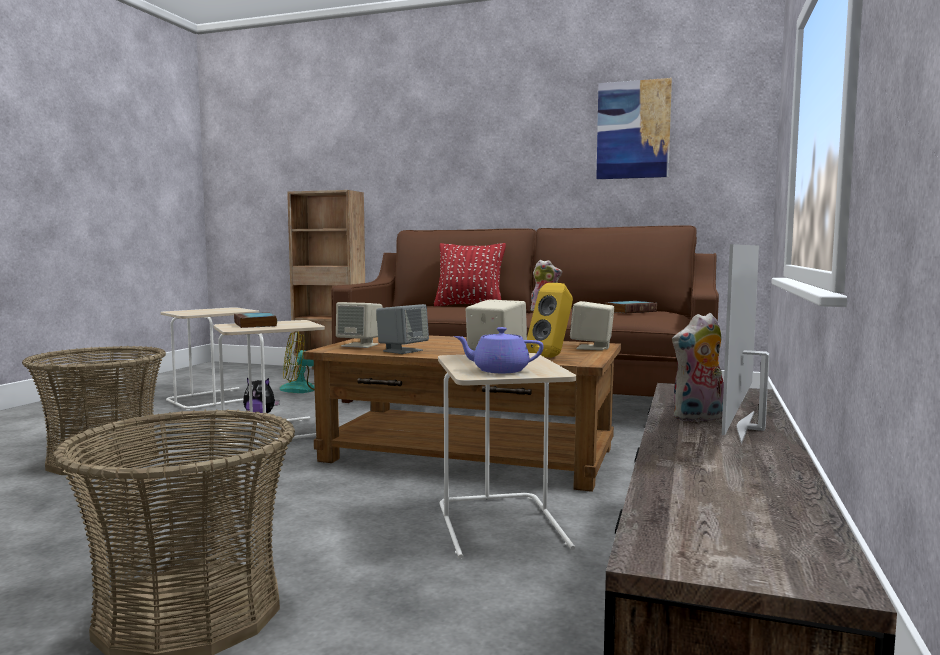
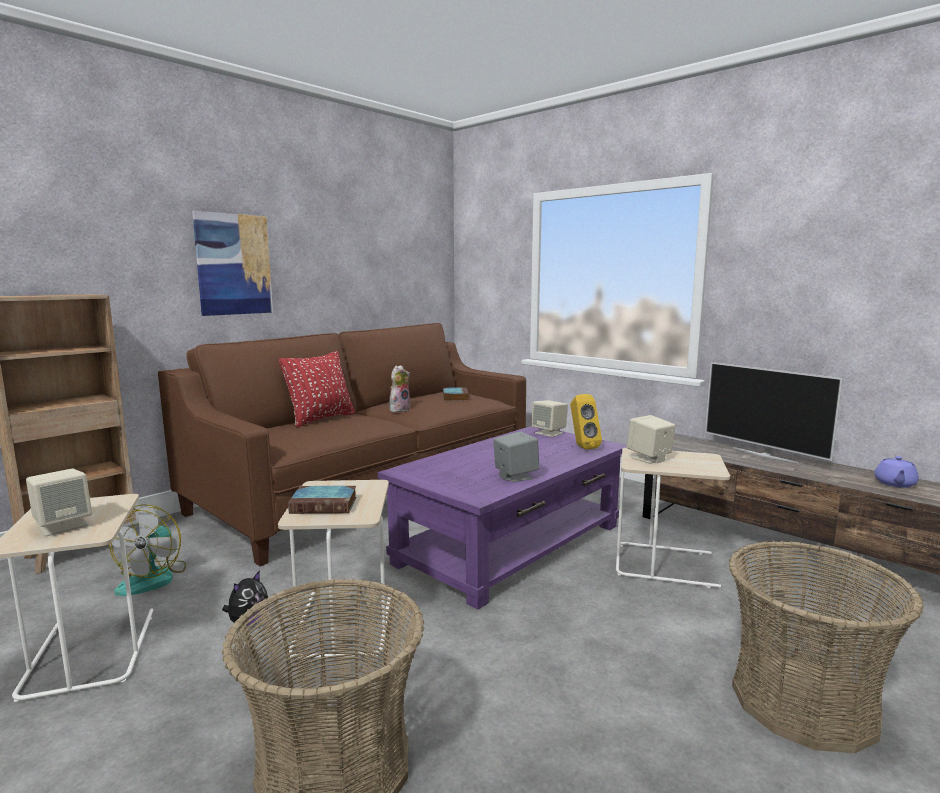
camera: 65 degrees left, 5 degrees up
(360, 345) = (465, 485): beige speaker -> beige speaker (63, 526)
(469, 454) = (511, 543): brown coffee table -> purple coffee table
(499, 370) = (698, 464): purple teapot -> purple teapot (895, 484)
(633, 130) = (374, 240): picture -> picture (234, 264)
(699, 418) = (745, 458): plush toy -> none

